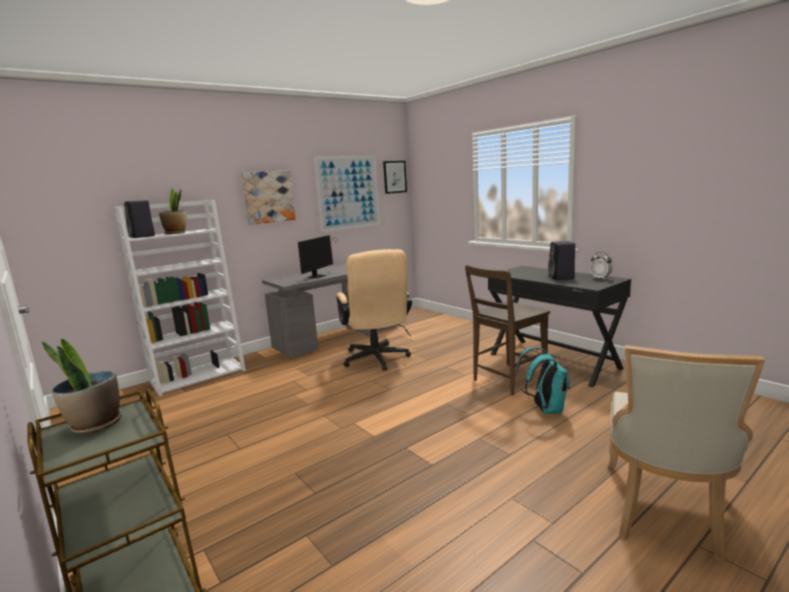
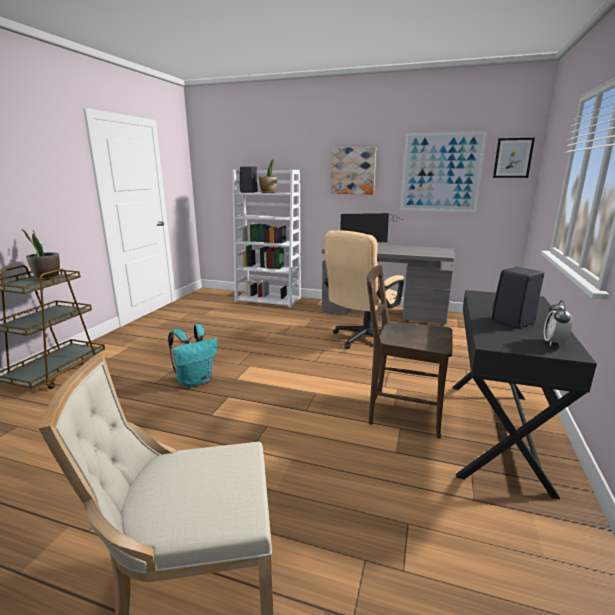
camera: 55 degrees right, 5 degrees up
(545, 409) = (358, 452): turquoise backpack -> turquoise backpack (195, 381)

